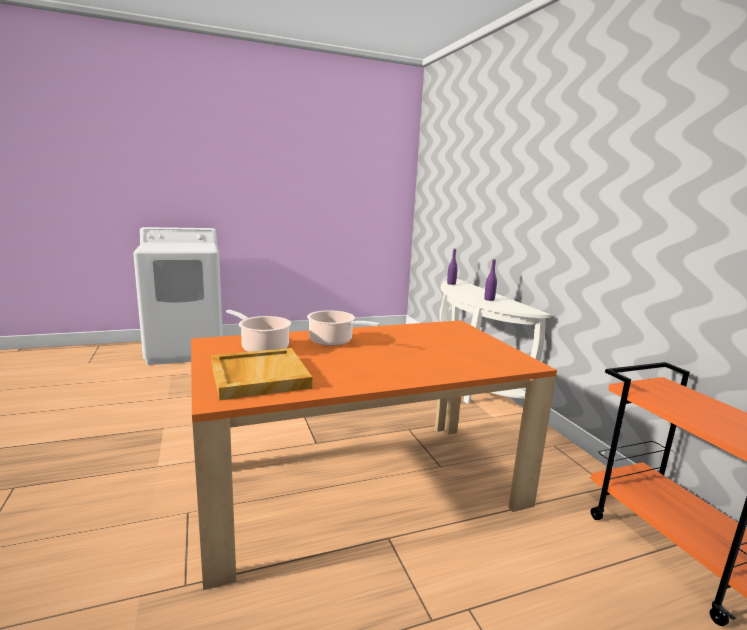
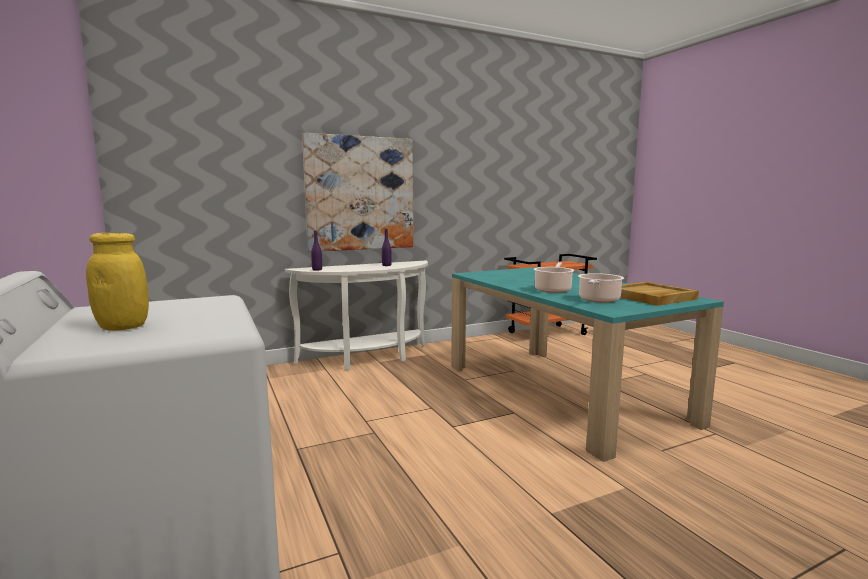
camera: 95 degrees left, 5 degrees down
(170, 244) = (123, 327): none -> yellow jar
(360, 485) = (560, 392): orange dining table -> turquoise dining table
(514, 219) = (360, 193): none -> picture

